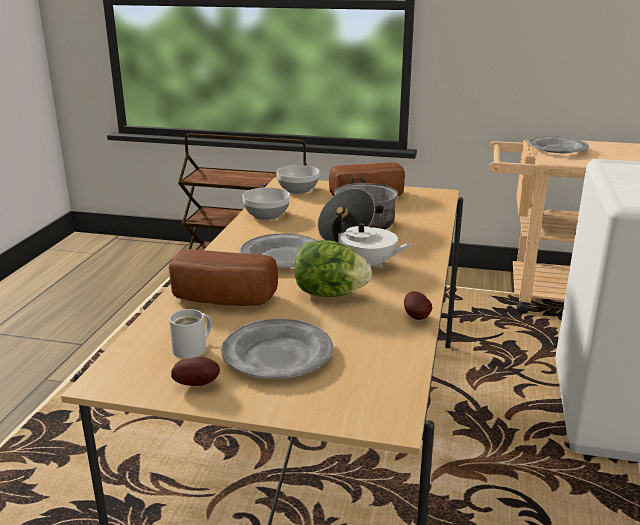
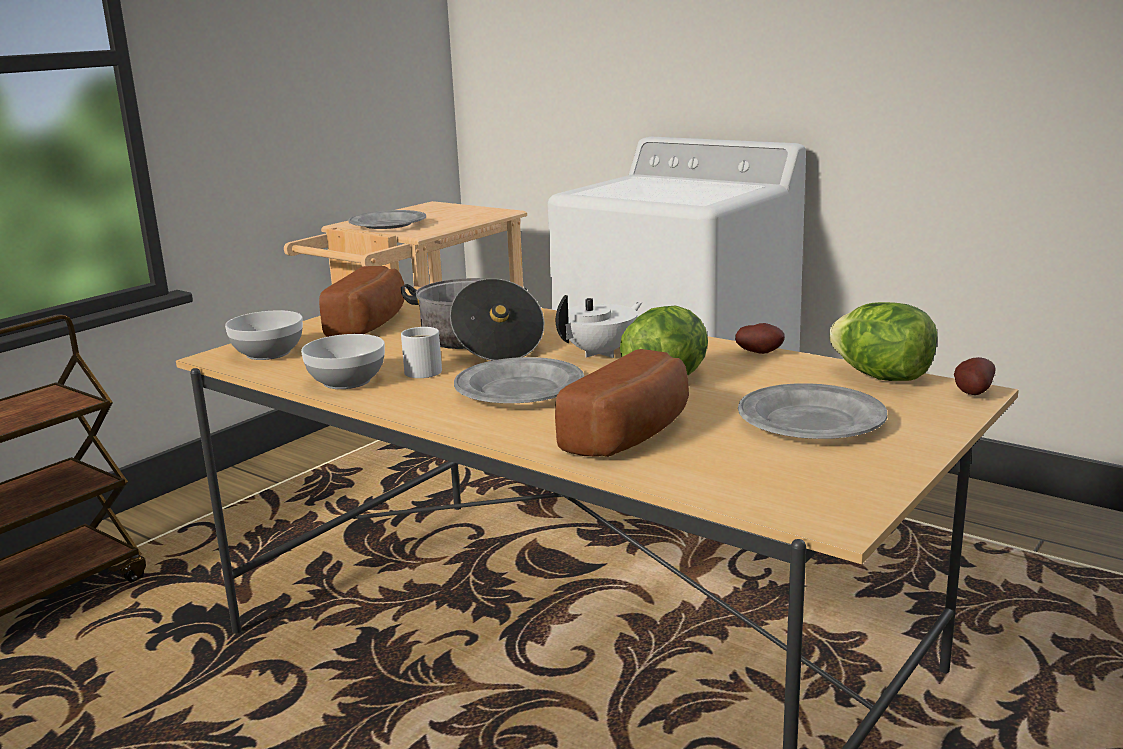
camera: 65 degrees left, 5 degrees down
(193, 349) = (769, 462): white mug -> white mug (423, 371)
(198, 384) = (865, 466): potato -> potato (971, 393)
(398, 374) = (882, 377): none -> lettuce

